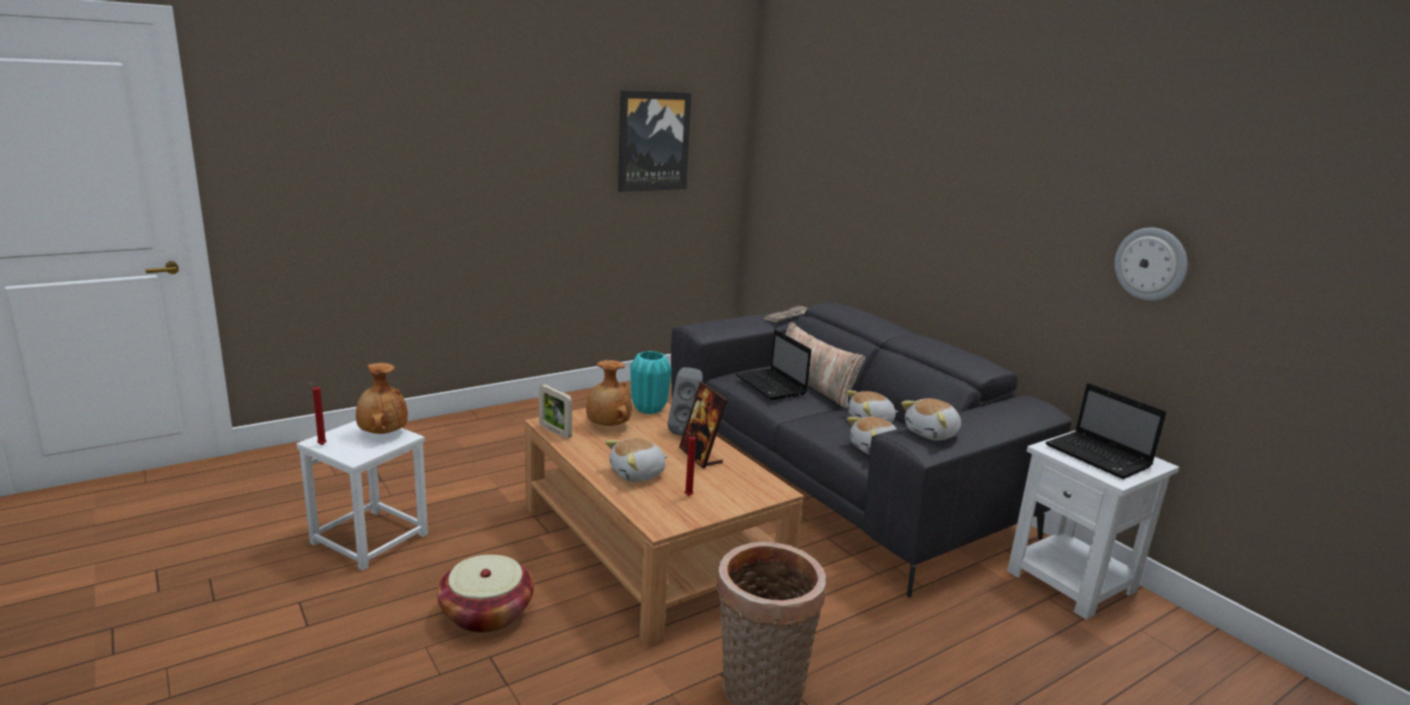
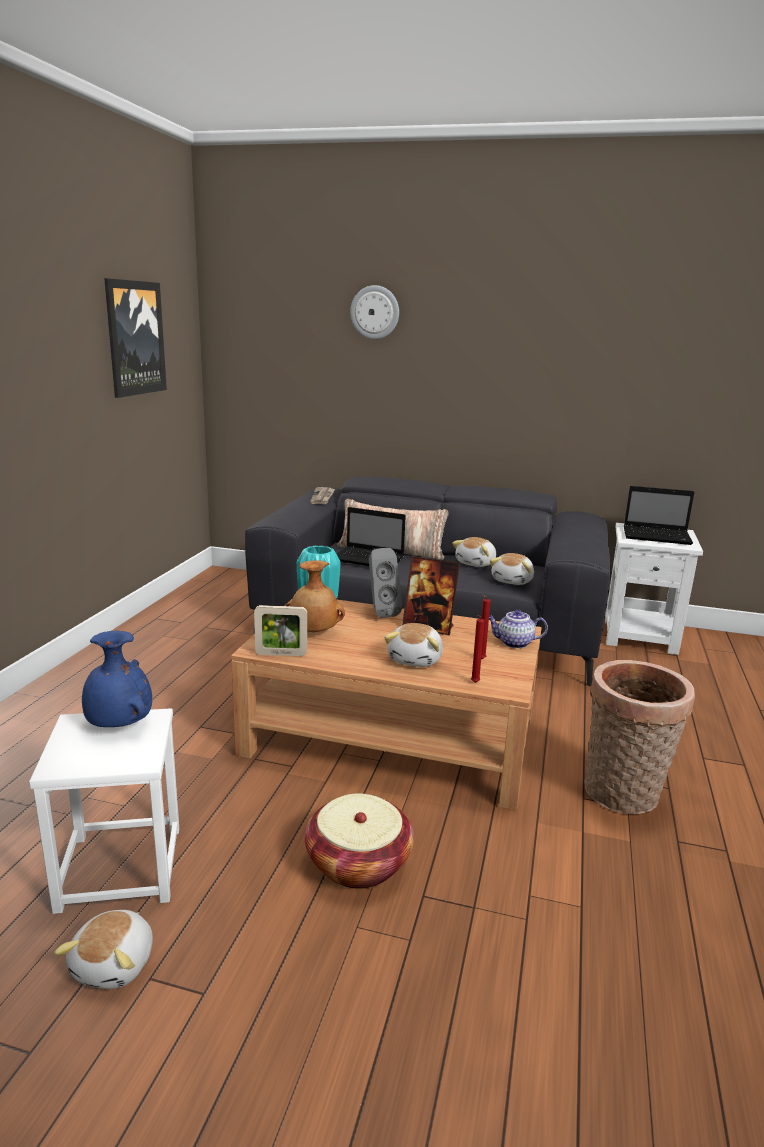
camera: 40 degrees left, 0 degrees up
(320, 445) = (68, 768): red candle -> red candle (474, 683)
(382, 433) = (118, 724): brown vase -> blue vase
(745, 496) = (514, 643): none -> teapot
(932, 434) = (579, 549): plush toy -> plush toy (115, 964)
(1151, 264) = (652, 389): wall clock -> wall clock (375, 312)

